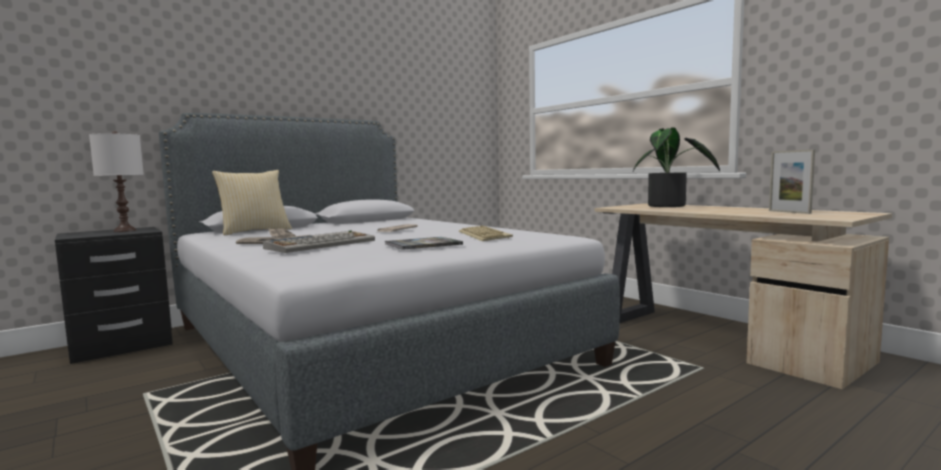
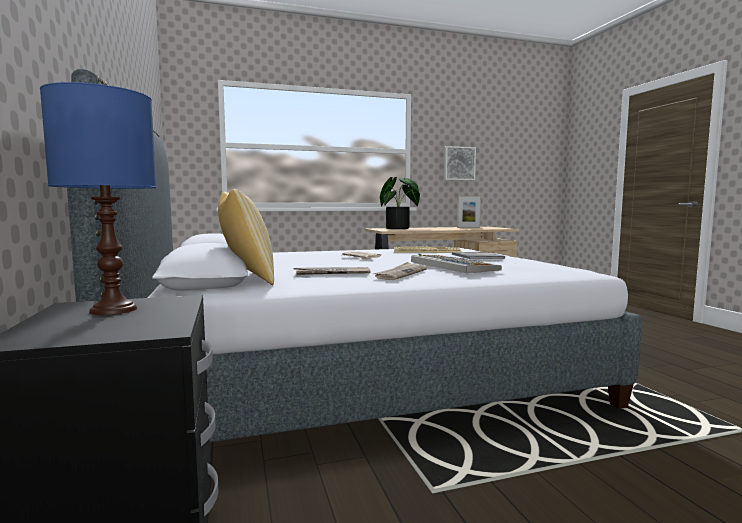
camera: 70 degrees left, 0 degrees up
(124, 230) = (112, 310): white table lamp -> blue table lamp
(846, 84) = (459, 163): none -> picture

